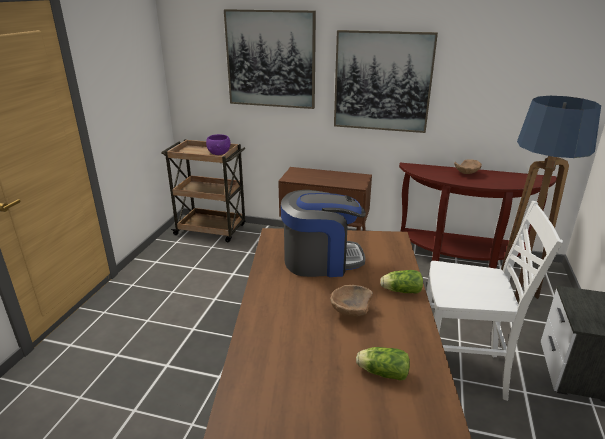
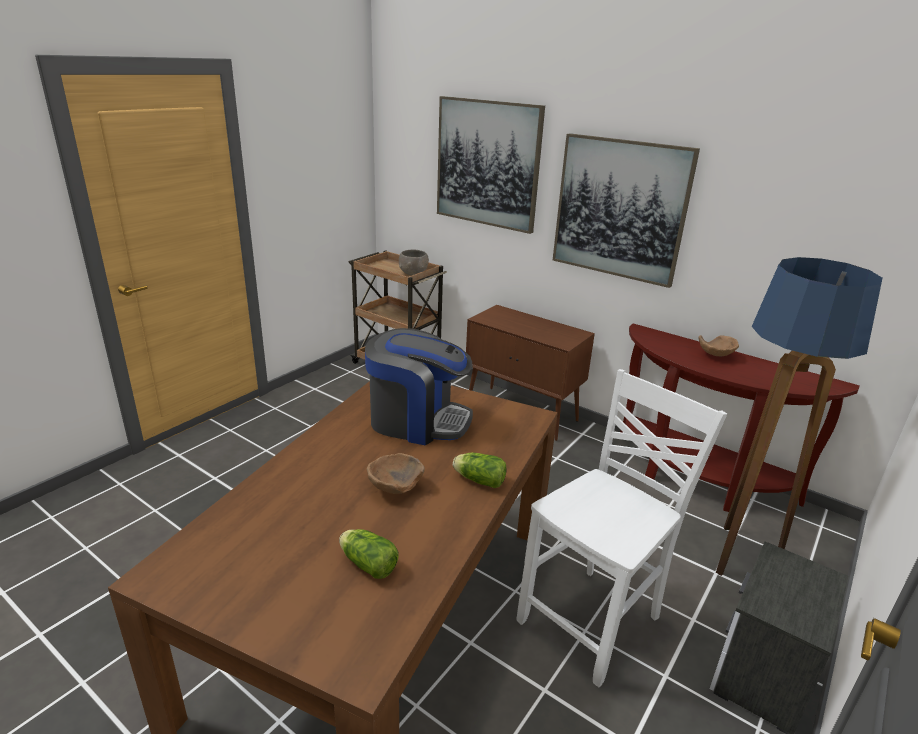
camera: 20 degrees right, 0 degrees up
(219, 153) = (413, 273): purple bowl -> grey bowl
(462, 371) = (593, 620): white chair -> white chair turned 75 degrees counterclockwise

